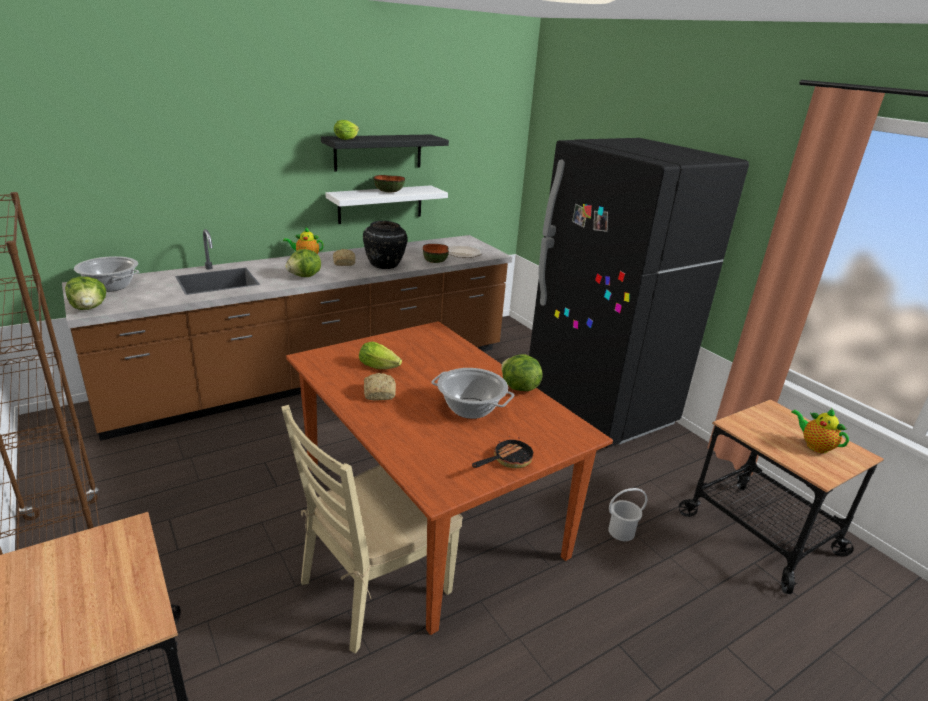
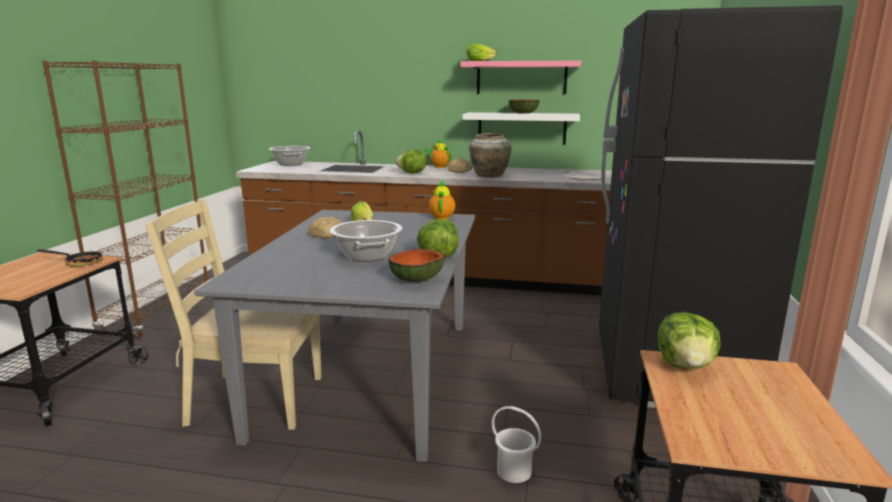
camera: 45 degrees right, 10 degrees down
(89, 308) = (258, 169): lettuce -> lettuce (685, 365)
(378, 152) = (521, 78): black shelf -> pink shelf
(384, 265) = (489, 175): black vase -> beige vase
(431, 509) = (371, 376): brown dining table -> grey dining table
(435, 261) = (541, 178): bowl -> bowl (417, 279)
(507, 460) = (316, 284): frying pan -> frying pan (79, 263)
(814, 446) = (764, 420): teapot -> teapot (442, 217)

